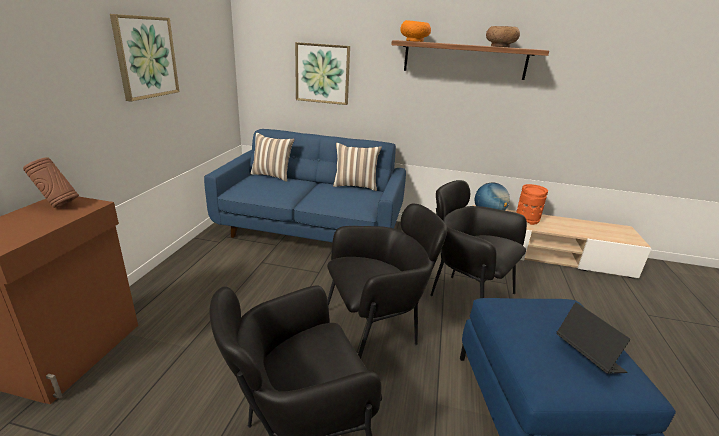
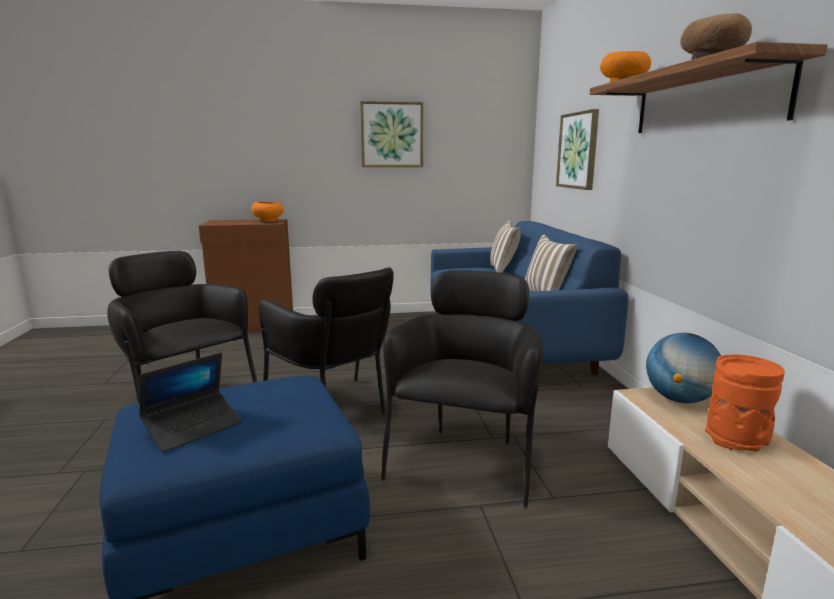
camera: 70 degrees right, 10 degrees down
(58, 205) = (268, 220): brown vase -> orange bowl

